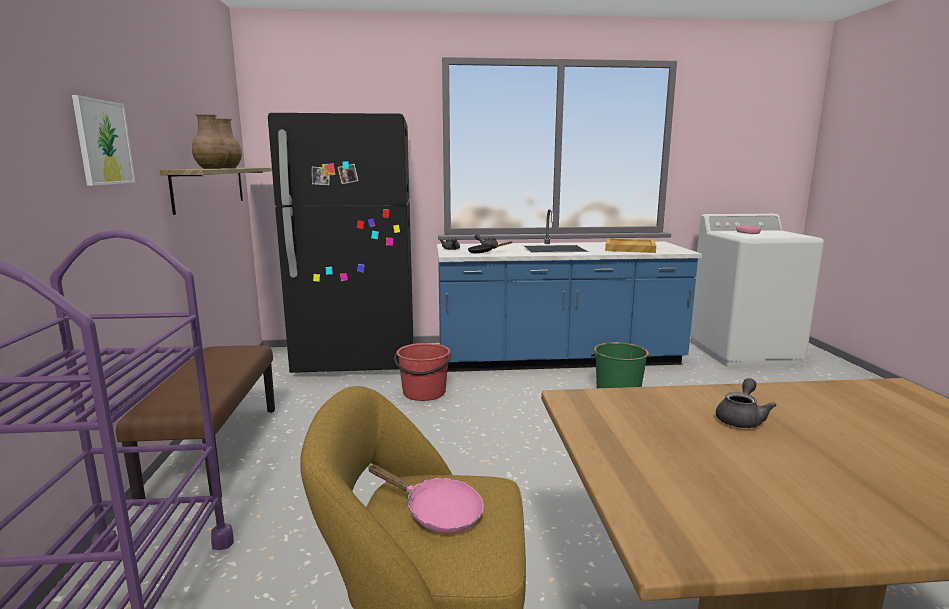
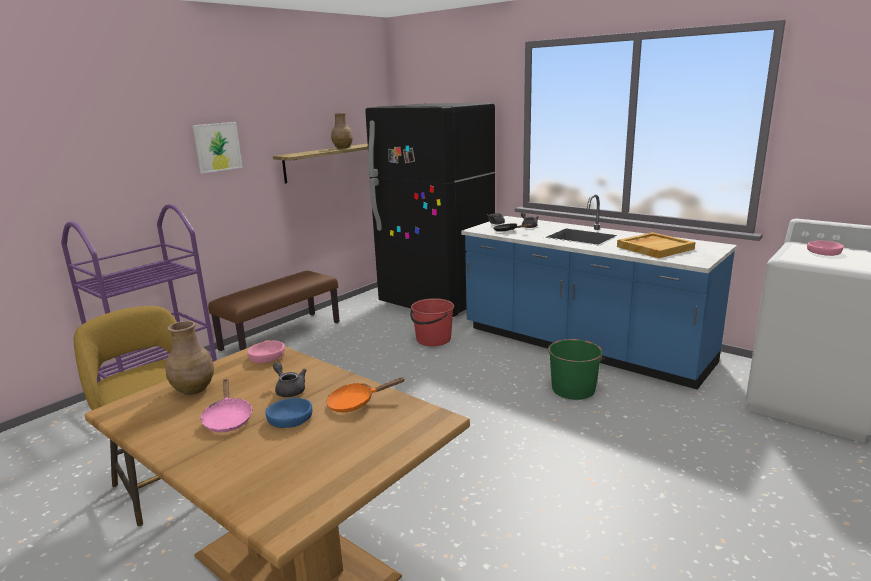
camera: 45 degrees right, 5 degrees up
(212, 168) = (317, 151): brown vase -> brown vase (194, 389)
(437, 513) = (145, 375): pink frying pan -> pink frying pan (228, 419)
(607, 403) = (267, 356): none -> pink bowl
(741, 419) = (289, 389): grey teapot -> grey teapot turned 120 degrees counterclockwise
(821, 402) = (356, 403): none -> orange frying pan
(838, 440) = (290, 418): none -> blue bowl

